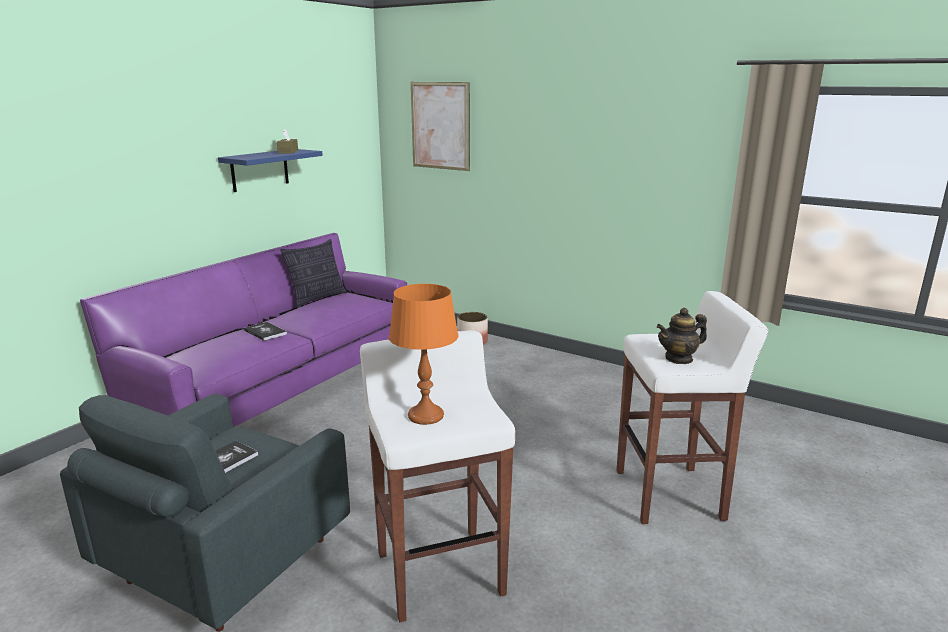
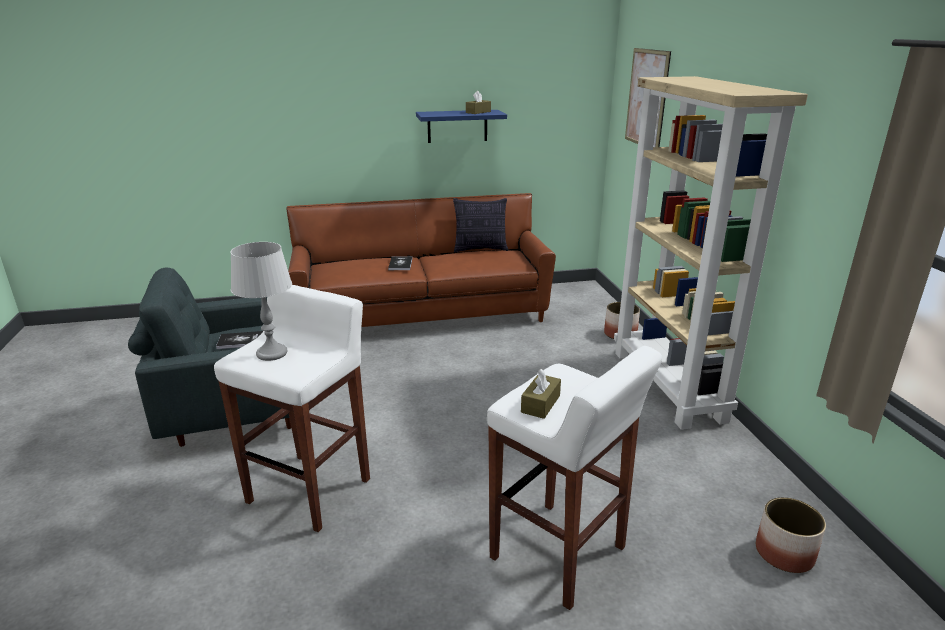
camera: 45 degrees right, 5 degrees up
(279, 387) = (422, 314): purple sofa -> brown sofa
(425, 415) = (272, 353): orange table lamp -> grey table lamp
(557, 363) = (669, 385): none -> beige bookcase
(679, 358) = (540, 404): teapot -> brown tissue box
(753, 425) = (784, 554): none -> planter

